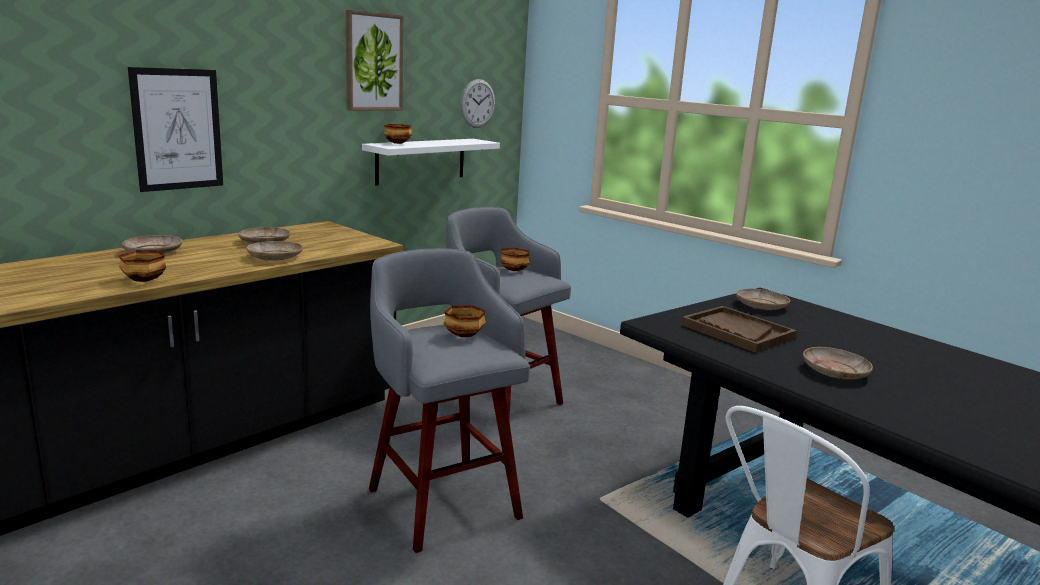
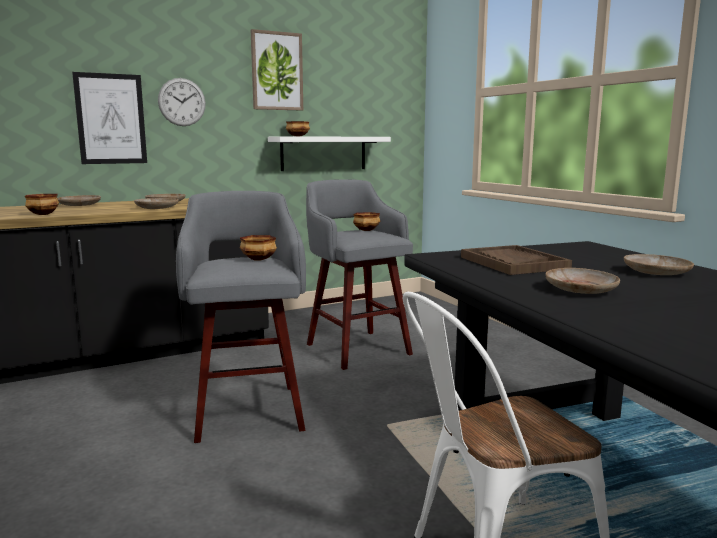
camera: 20 degrees right, 5 degrees down
(477, 103) = (377, 107): wall clock -> wall clock (182, 102)
(761, 305) = (568, 250): beige plate -> beige plate (656, 272)

